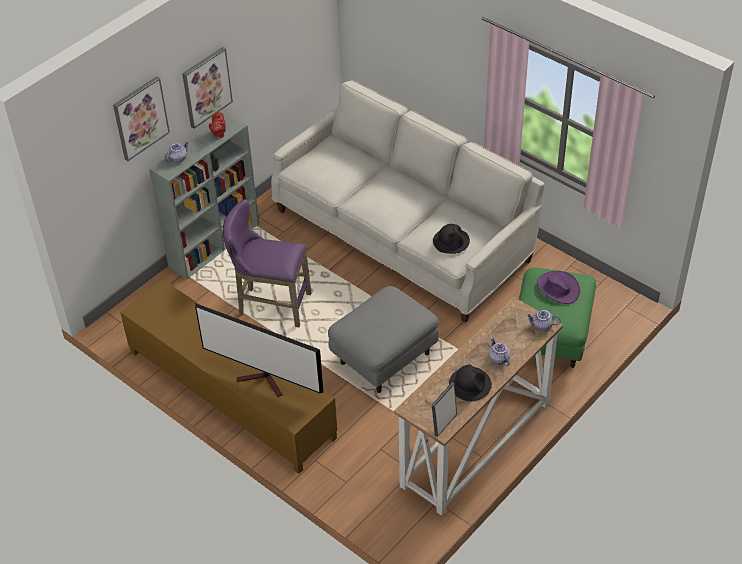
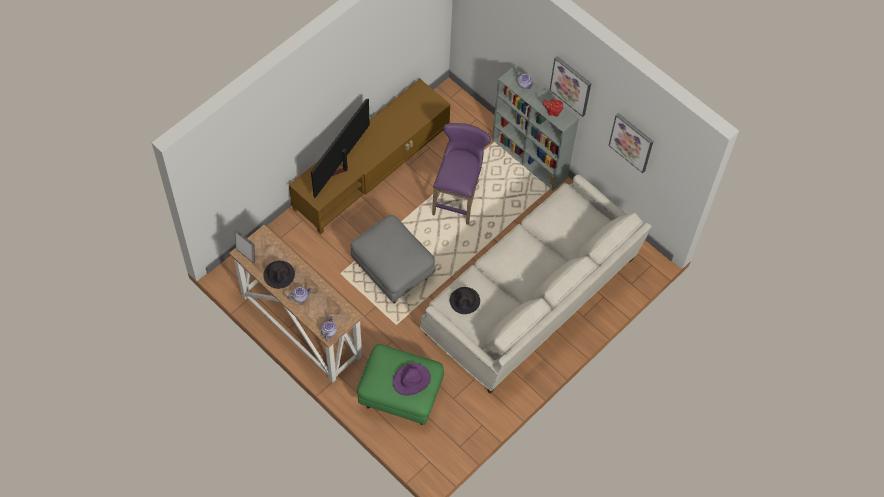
camera: 90 degrees right, 15 degrees up
(140, 118) = (520, 36): picture -> picture (631, 142)

